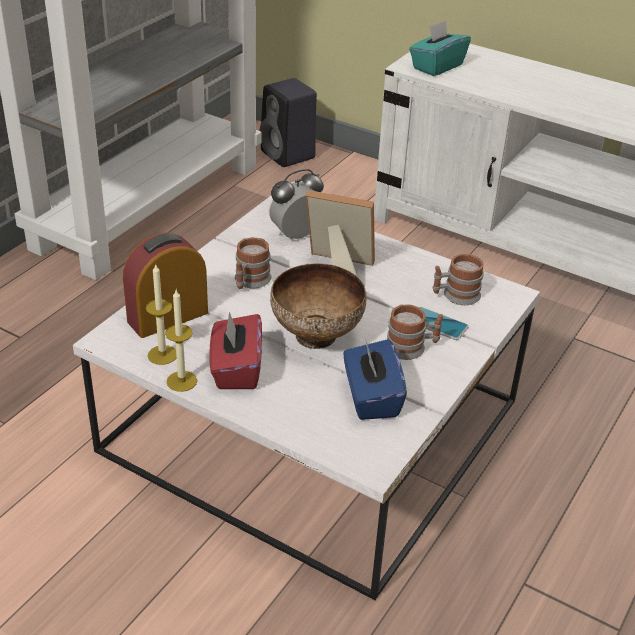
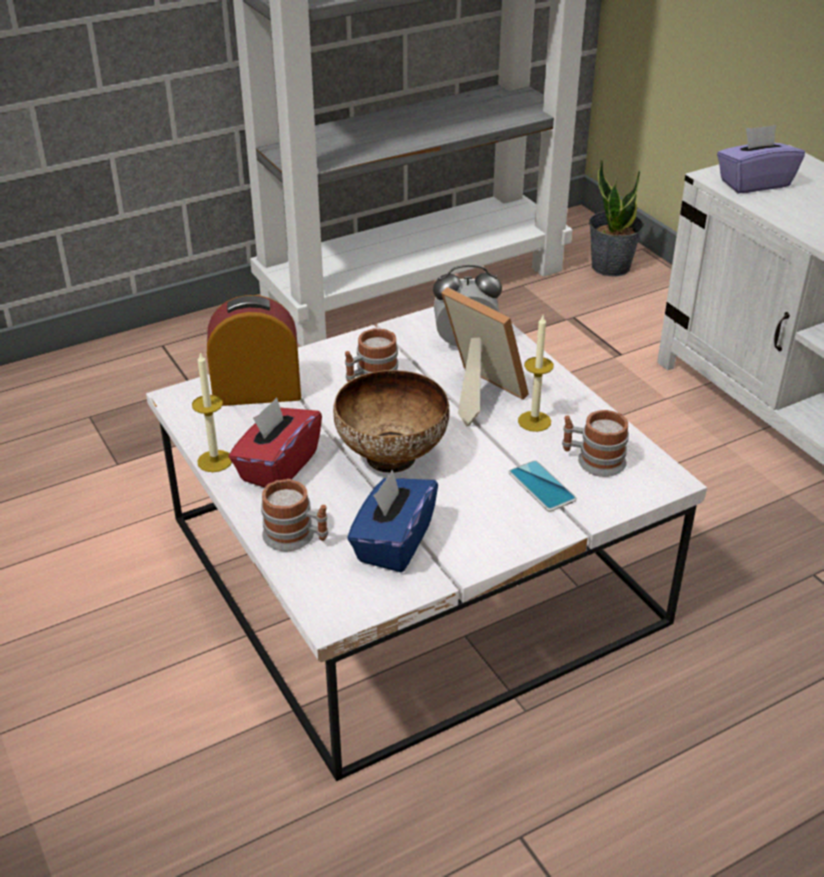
camera: 30 degrees right, 0 degrees up
(162, 355) = (219, 429): candle -> candle (534, 421)
(289, 155) = (610, 266): black speaker -> potted plant
(412, 347) = (488, 503): mug -> mug (296, 537)
(437, 66) = (754, 183): turquoise tissue box -> purple tissue box

